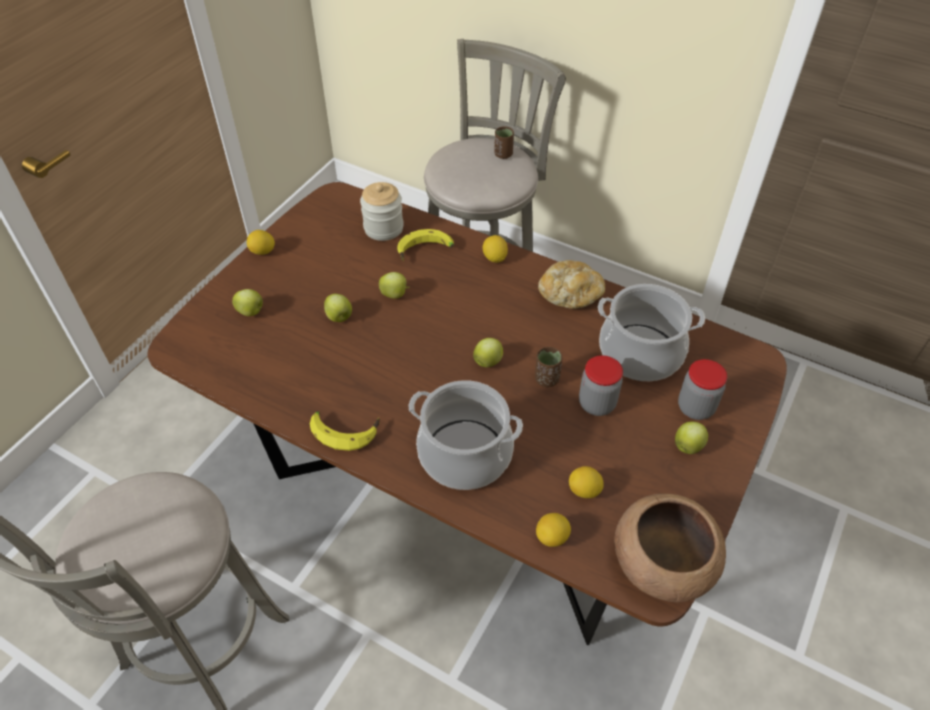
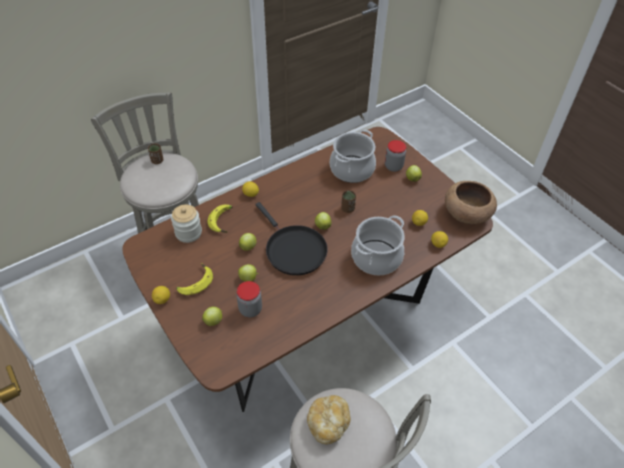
camera: 65 degrees left, 0 degrees up
(345, 430) = (334, 302): banana -> banana (194, 282)
(418, 345) = (293, 250): none -> black frying pan
(570, 295) = (298, 177): bread -> bread (328, 423)
(597, 404) = (373, 197): jar -> jar (250, 309)

